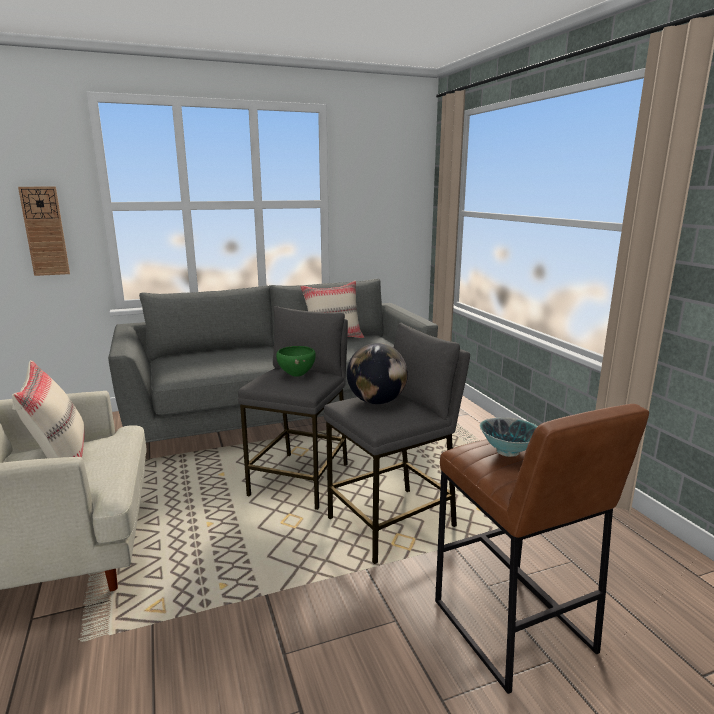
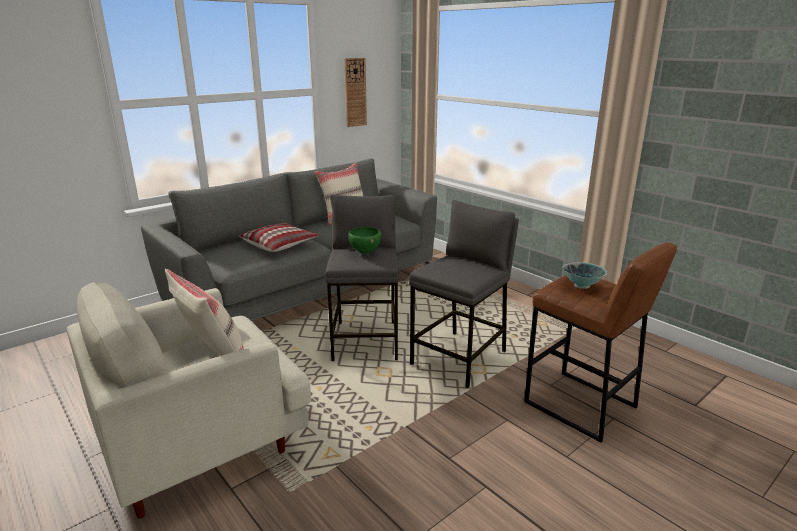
camera: 20 degrees left, 5 degrees up
(45, 231) = (52, 135): wall clock -> wall clock (355, 92)
(239, 359) = (279, 244): none -> pillow
(376, 402) = (450, 265): globe -> none

